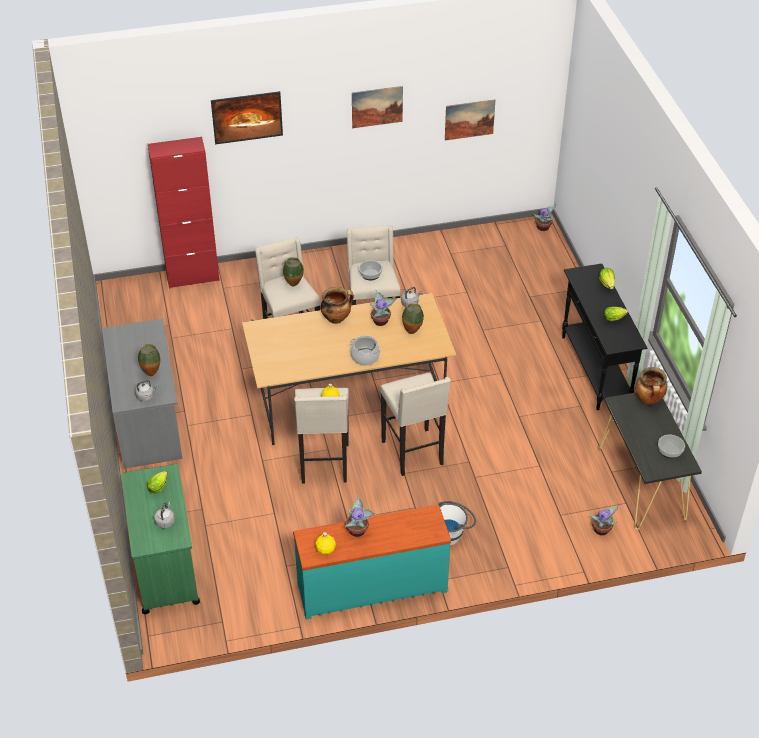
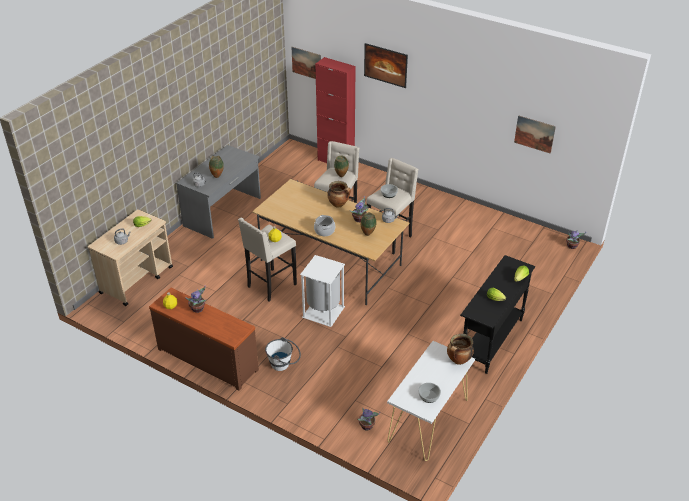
camera: 45 degrees right, 5 degrees down
(165, 566) = (137, 280): green cart -> beige cart
(371, 586) = (208, 358): turquoise dresser -> brown dresser
(377, 107) = (469, 94): picture -> picture (306, 63)
(414, 453) = (322, 312): beige stool -> white trash can
(641, 484) = (428, 420): black console table -> white console table

